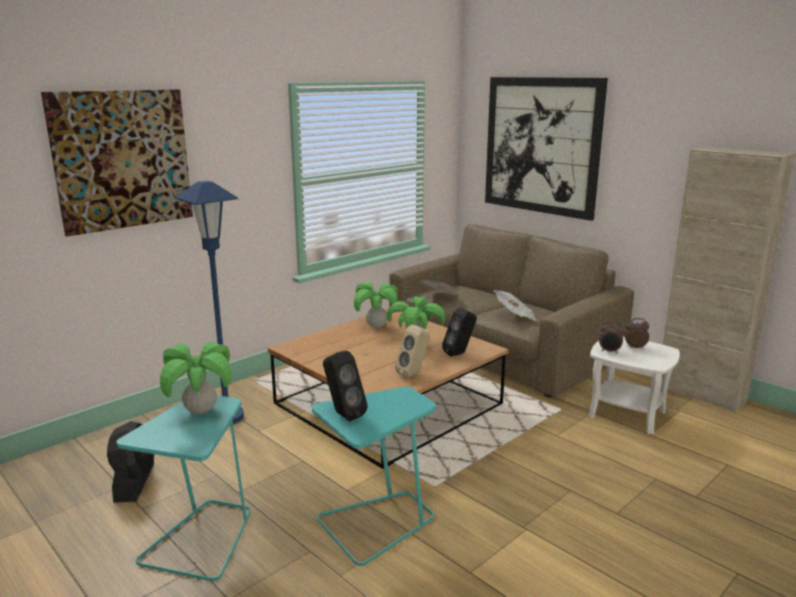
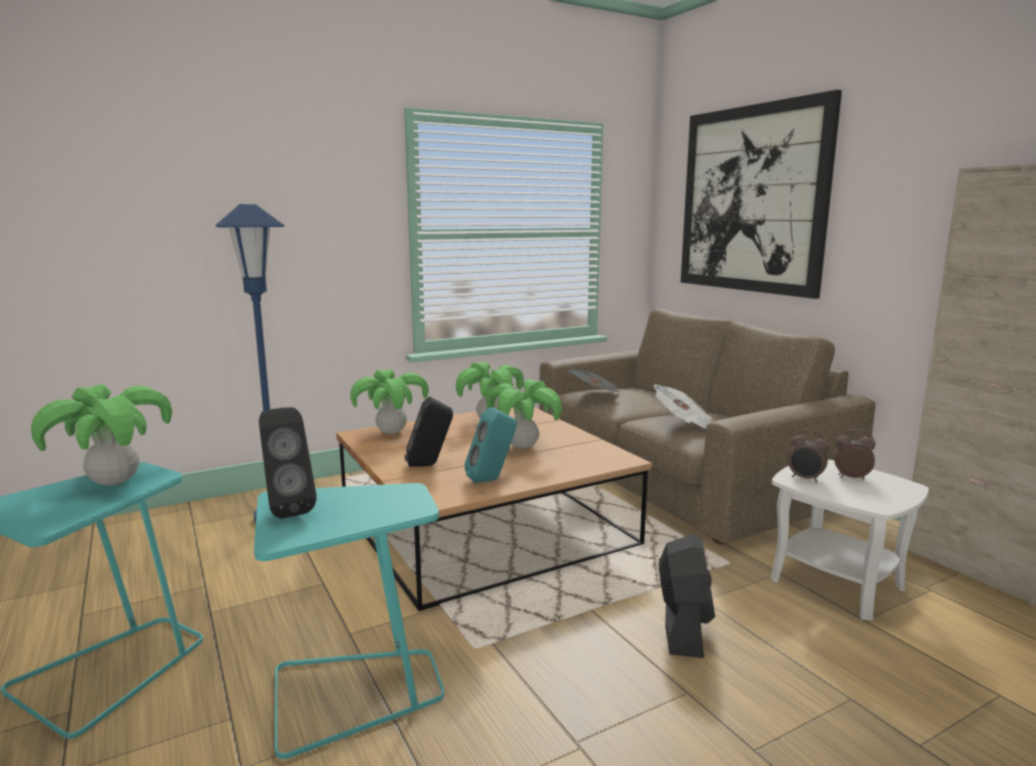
camera: 15 degrees right, 5 degrees down
(123, 160) = (169, 181): picture -> none
(134, 483) = (104, 581): black fan -> black fan (684, 627)
(310, 343) = (391, 432): none -> potted plant
(414, 374) = (491, 480): beige speaker -> turquoise speaker
(460, 354) = (576, 462): black speaker -> black speaker (429, 465)

